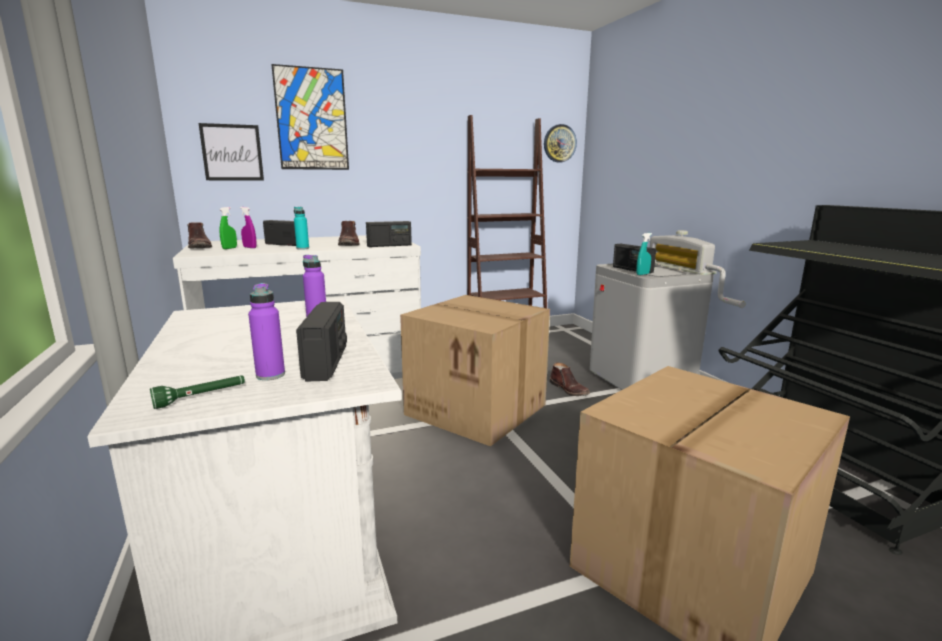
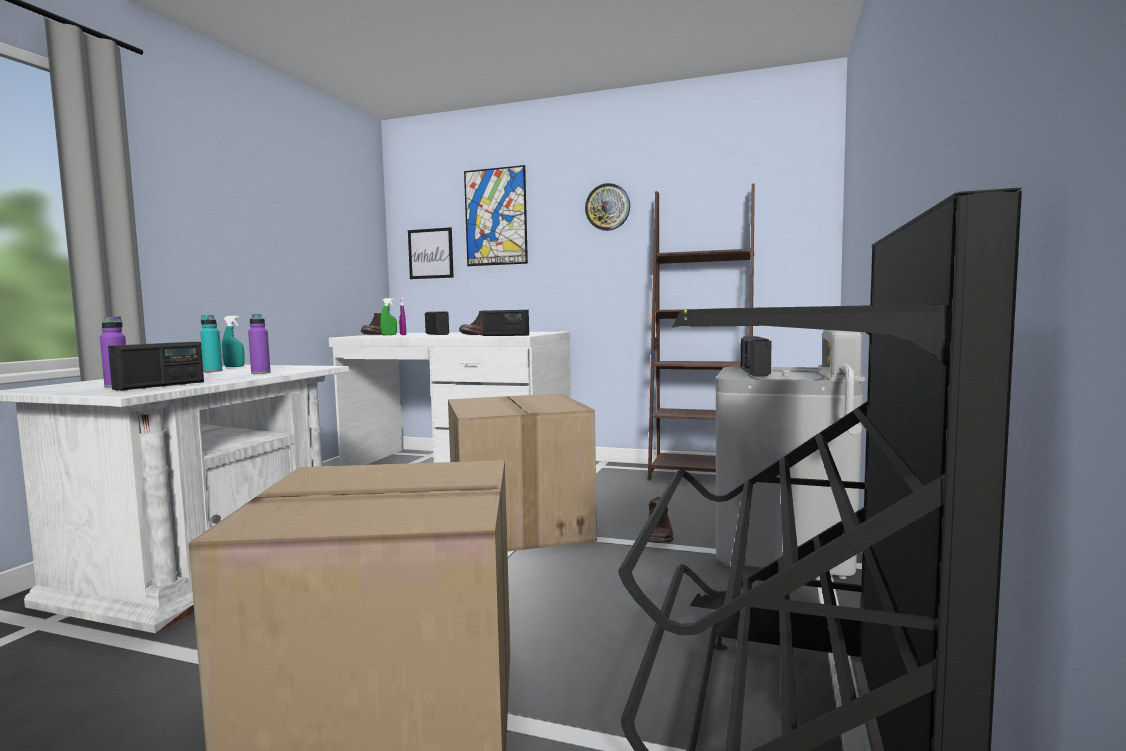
camera: 40 degrees right, 10 degrees down
(201, 398) = (57, 388): green flashlight -> none
(302, 248) = (431, 335): turquoise bottle -> turquoise bottle (213, 371)
(559, 143) = (797, 213): wall clock -> wall clock (607, 207)
(642, 274) = (735, 375): turquoise spray bottle -> turquoise spray bottle (234, 366)

